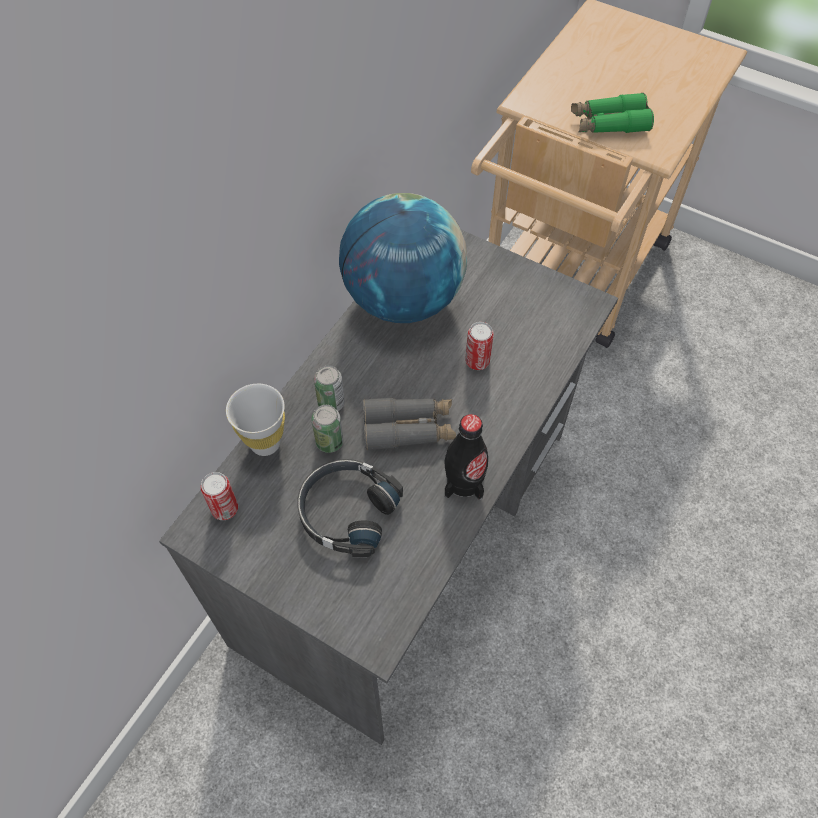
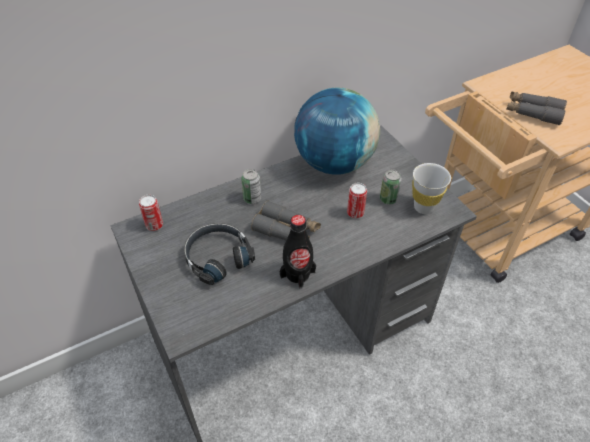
camera: 30 degrees right, 10 degrees down
(265, 443) = (201, 203): white cup -> white cup (423, 207)
(329, 442) = (236, 217): can -> can (388, 199)
(609, 123) = (533, 112): green binoculars -> grey binoculars

